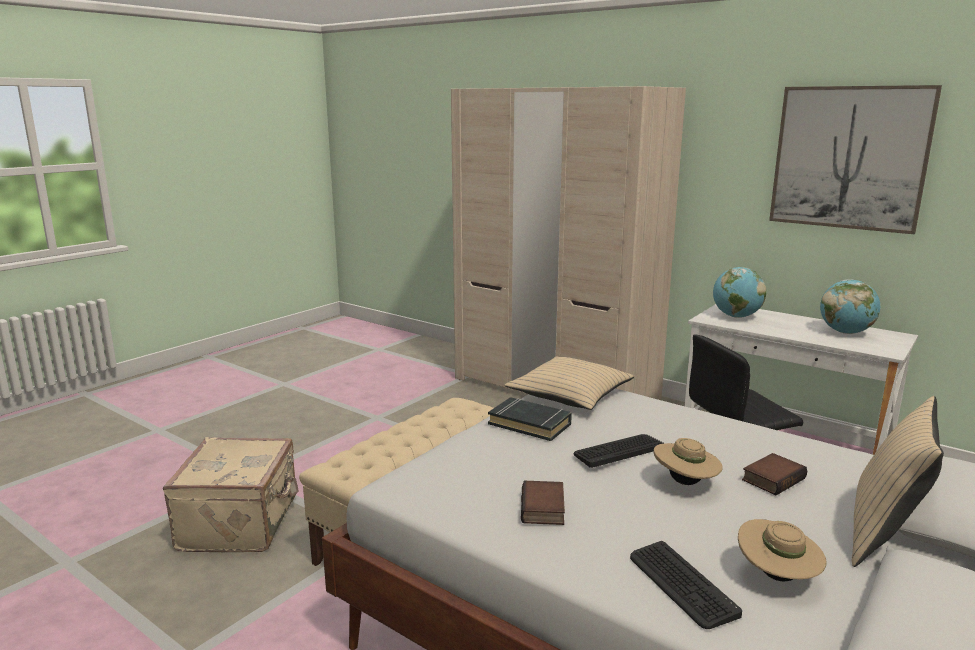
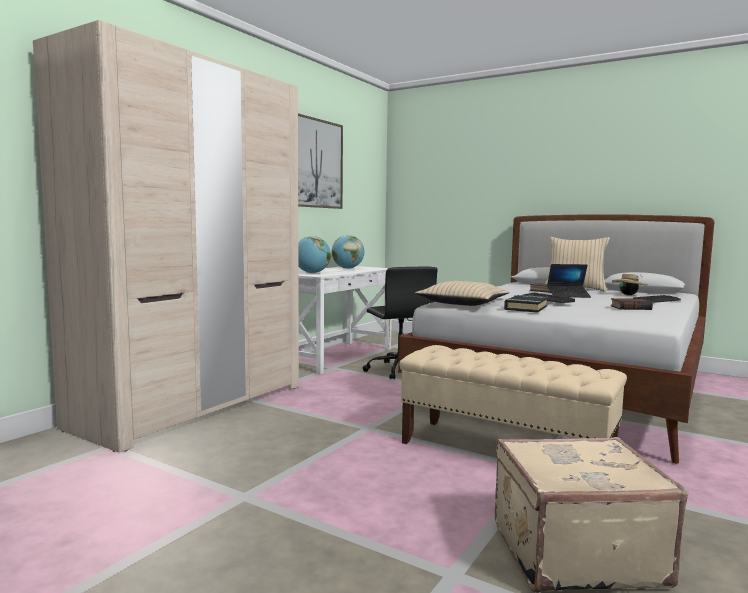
camera: 95 degrees left, 10 degrees down
(685, 483) = (568, 296): beige hat -> laptop

